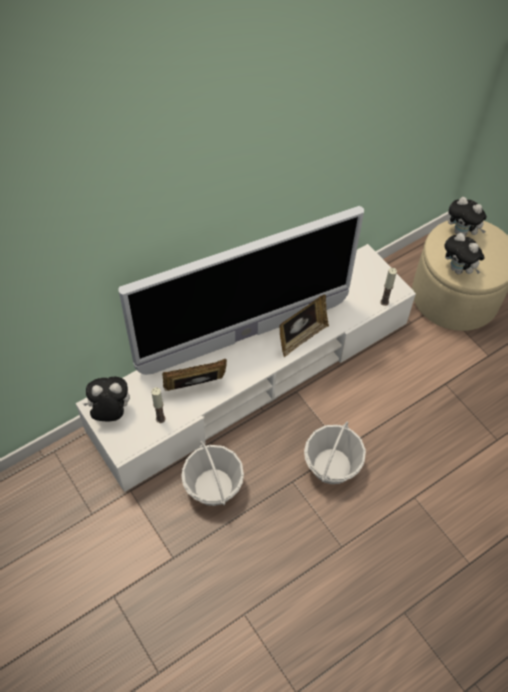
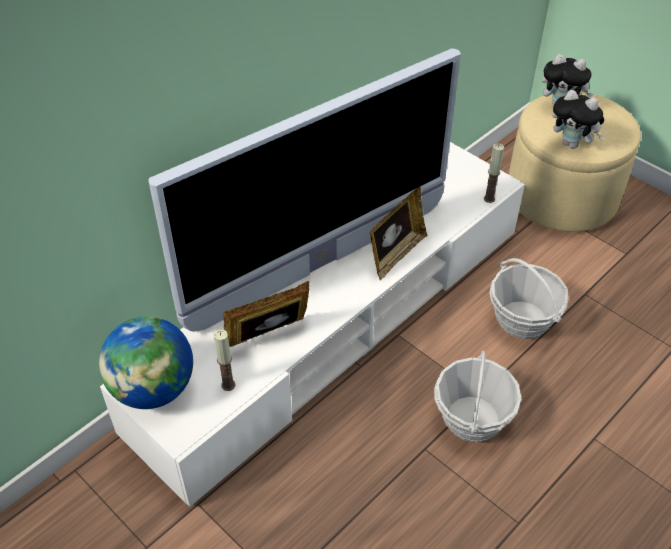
camera: 10 degrees left, 10 degrees down
(110, 412) = (153, 389): plush toy -> globe
(213, 487) = (316, 476): basket -> basket (522, 320)

